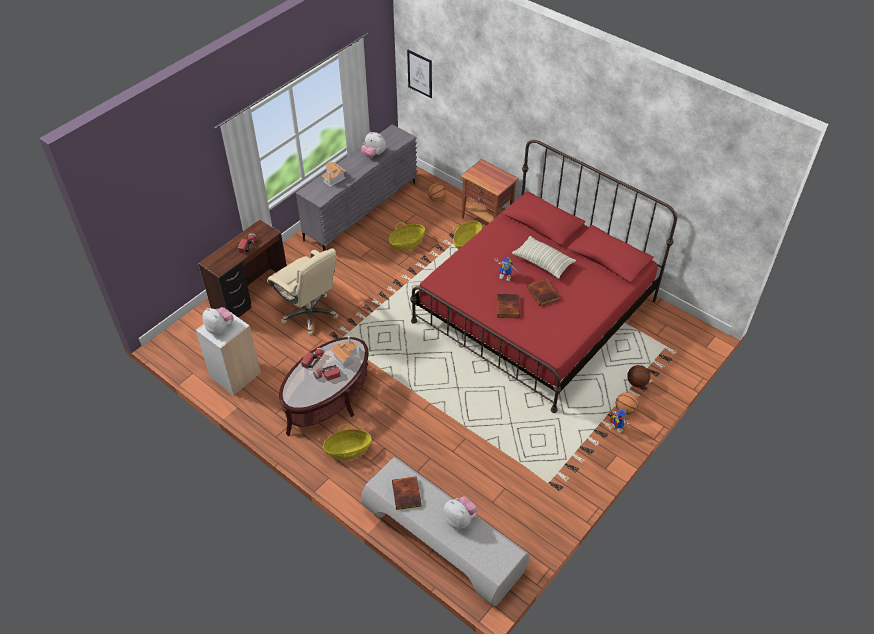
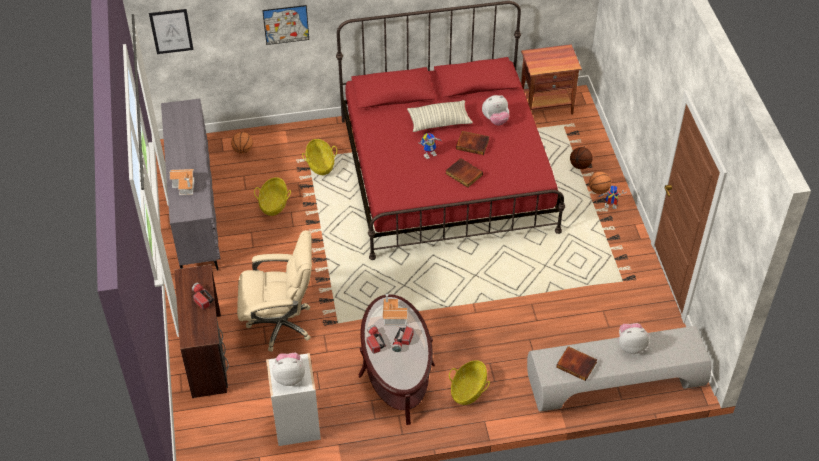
camera: 50 degrees left, 0 degrees up
(374, 154) = (187, 140): plush toy -> plush toy (495, 120)
(488, 219) = (309, 134): nightstand -> nightstand (546, 105)
(496, 117) = (286, 24): none -> picture

